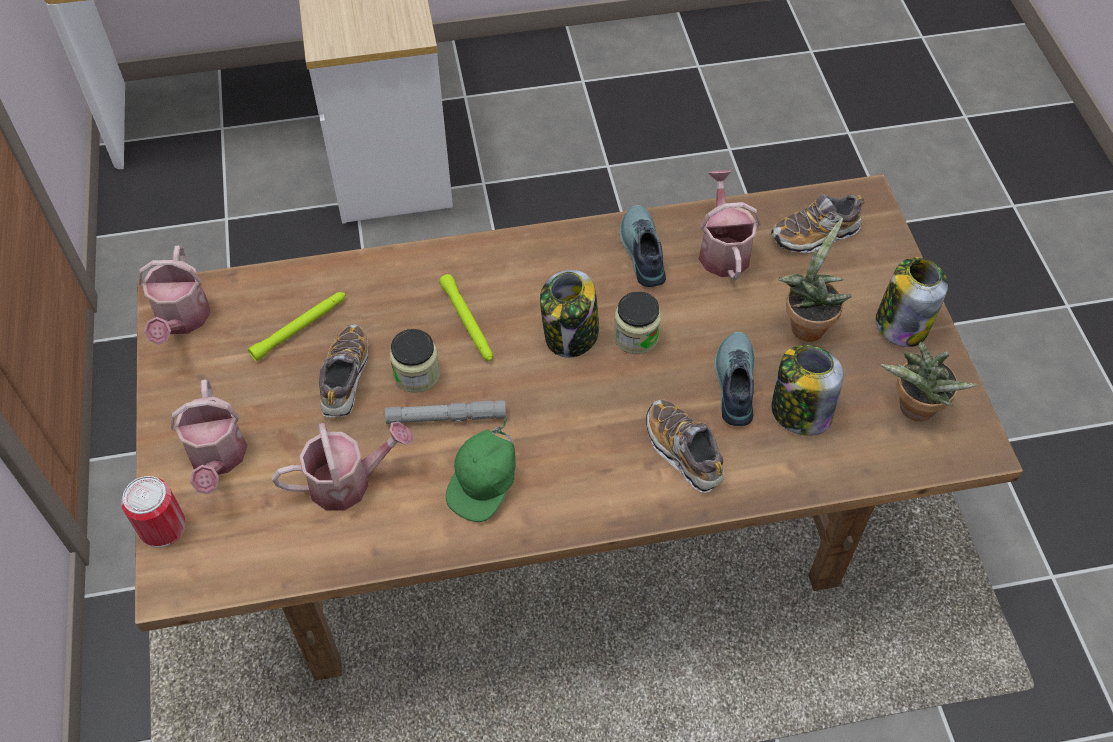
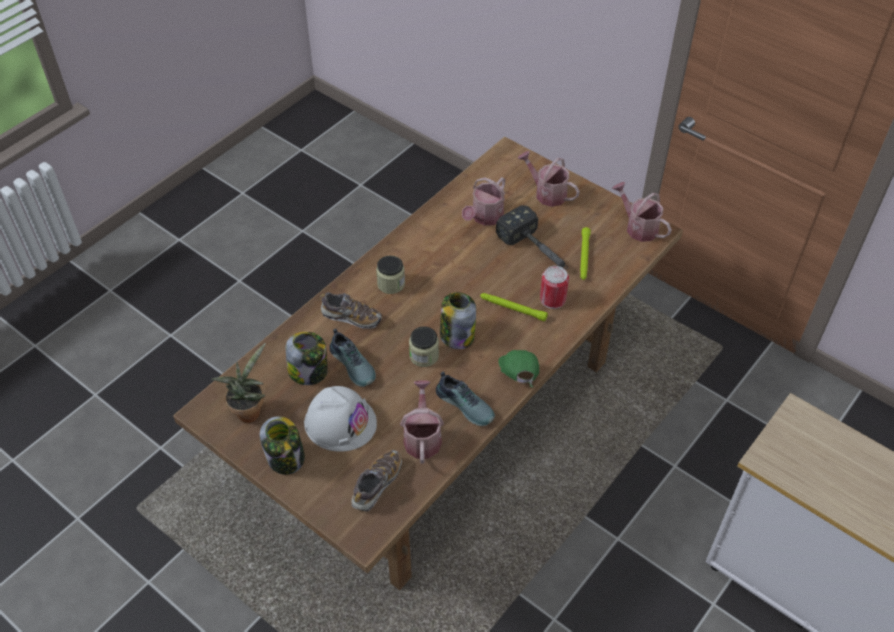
camera: 140 degrees right, 5 degrees down
(162, 527) = (535, 163): can -> can (552, 299)
(345, 378) = (536, 251): shoe -> hammer
(416, 374) = (508, 272): jar -> jar (391, 284)
(446, 417) = (473, 264): grey flashlight -> none
(485, 484) = (427, 250): green cap -> green cap (518, 375)
(723, 249) = (422, 437): watering can -> watering can turned 135 degrees counterclockwise
(806, 324) = (340, 422): potted plant -> white hard hat

